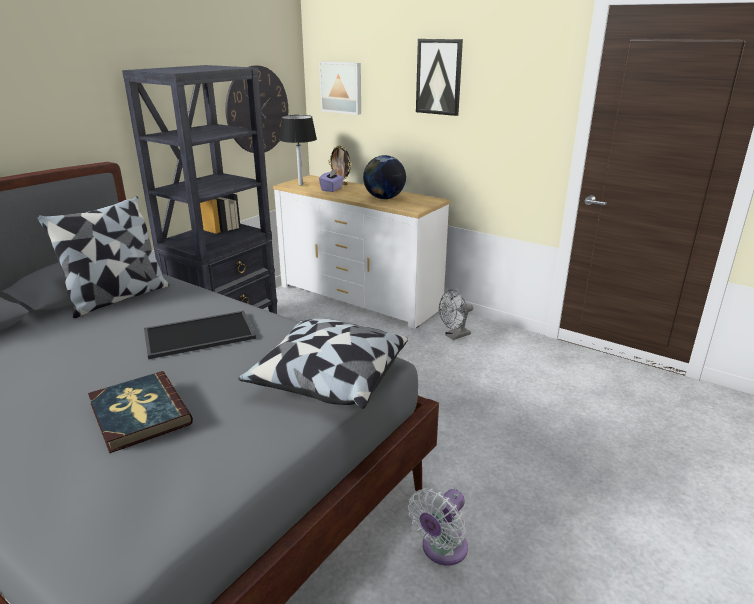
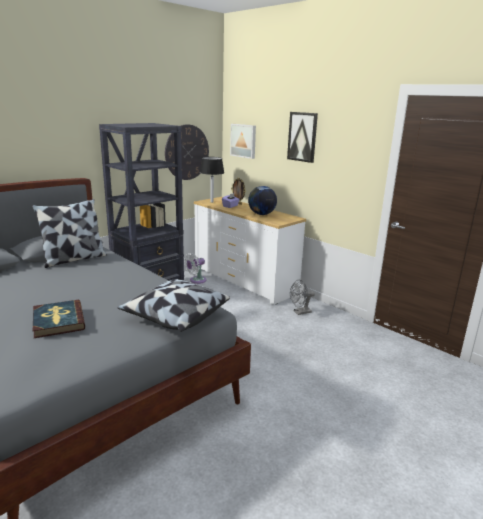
camera: 10 degrees right, 5 degrees down
(198, 335) = (111, 284): tray -> none
(441, 550) = (238, 440): white fan -> white fan (196, 280)

